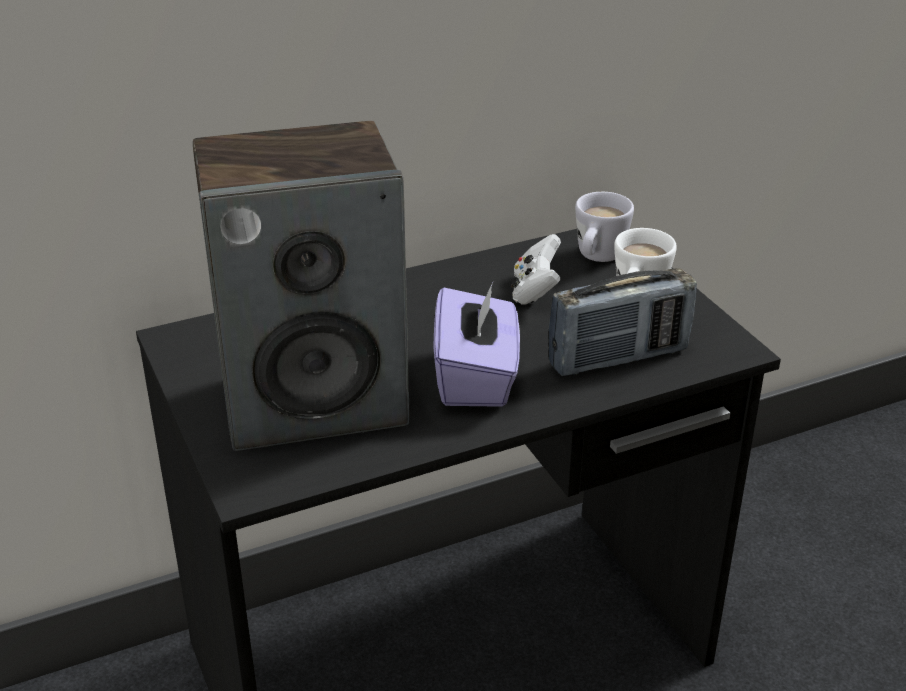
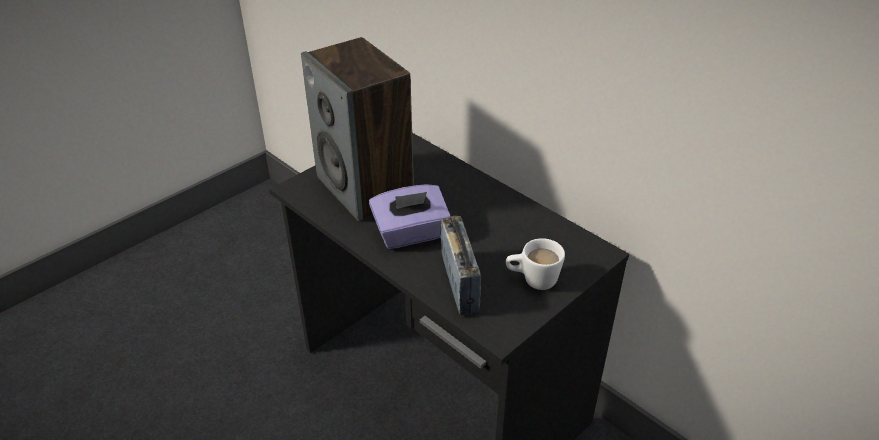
camera: 70 degrees right, 5 degrees up
(535, 291) = (512, 237): white game controller -> none
(597, 258) = (569, 254): white mug -> none
(618, 358) = (459, 284): radio -> radio turned 150 degrees counterclockwise

